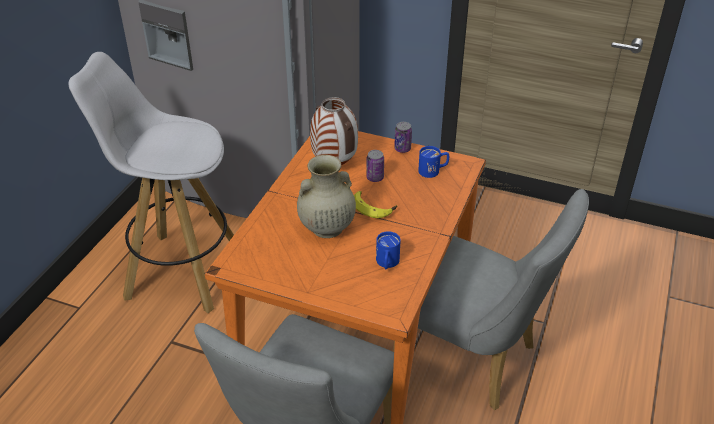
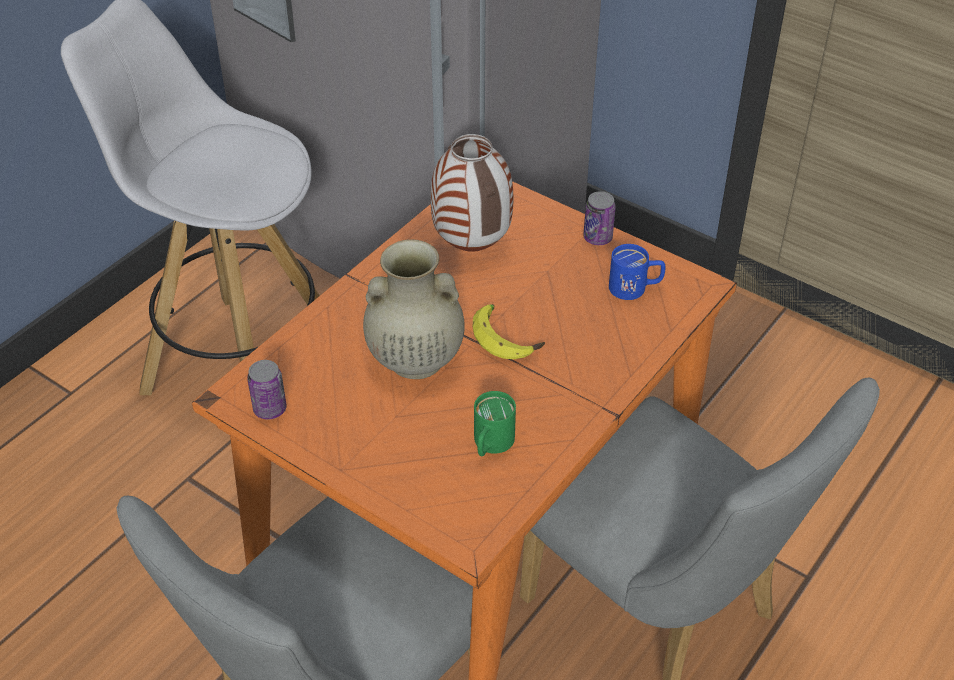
camera: 15 degrees right, 5 degrees up
(375, 178) = (530, 283): can -> can (270, 409)
(387, 263) = (490, 445): blue mug -> green mug

